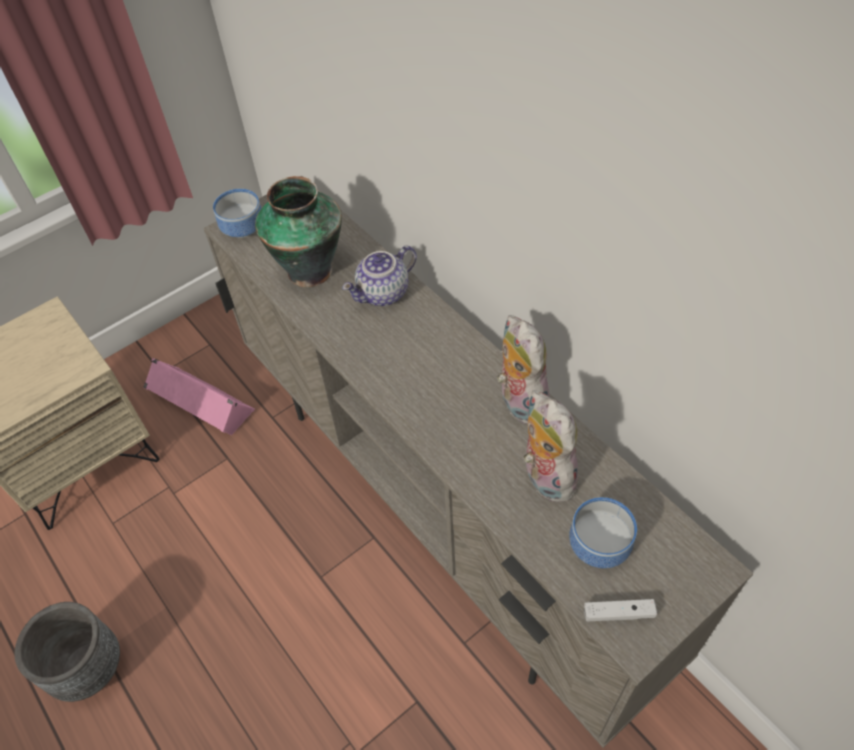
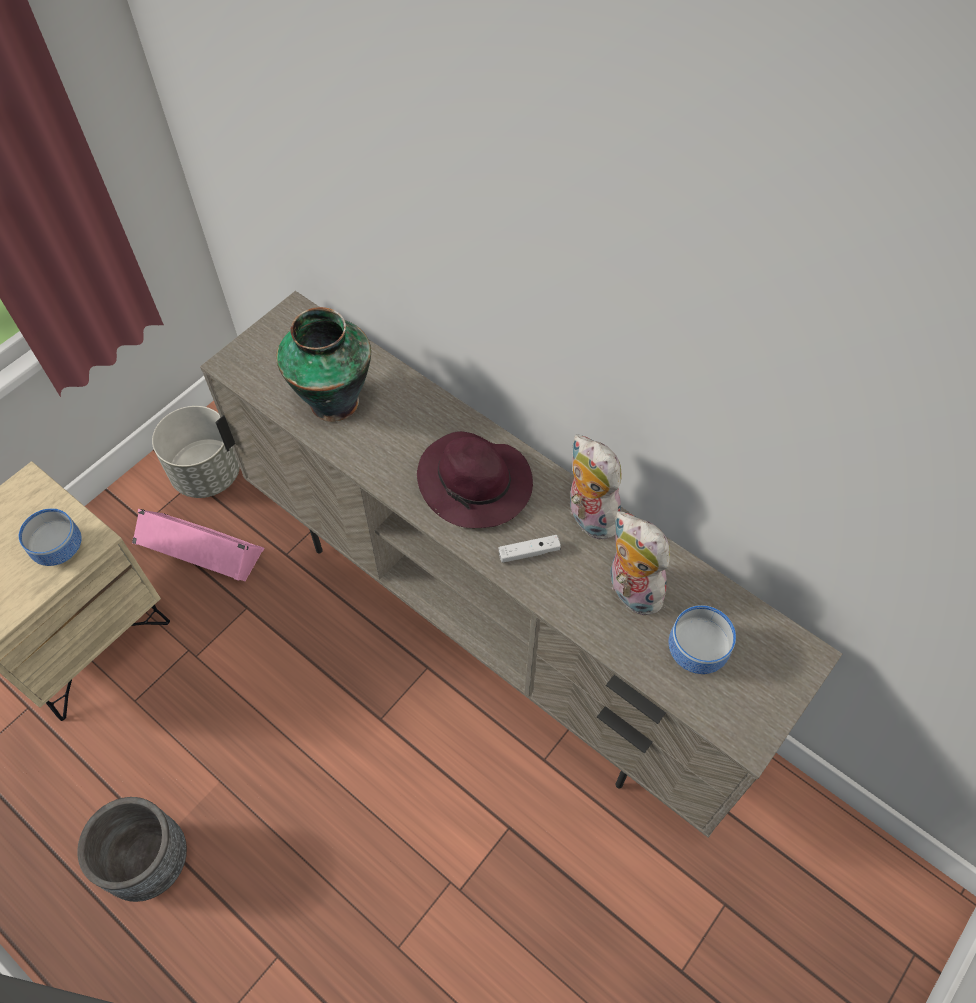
camera: 15 degrees left, 5 degrees up
(223, 339) = (207, 473): none -> grey planter
(245, 228) = (248, 361): bowl -> bowl (61, 549)
(383, 294) = (421, 418): teapot -> none
(419, 358) = (476, 484): none -> purple hat
(618, 613) = (728, 714): white game controller -> white game controller (529, 552)

